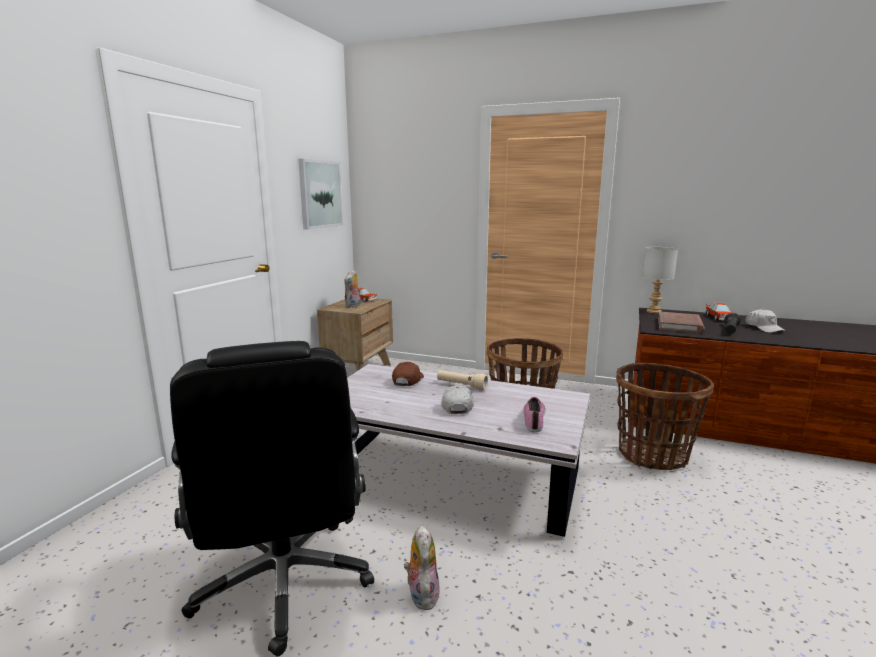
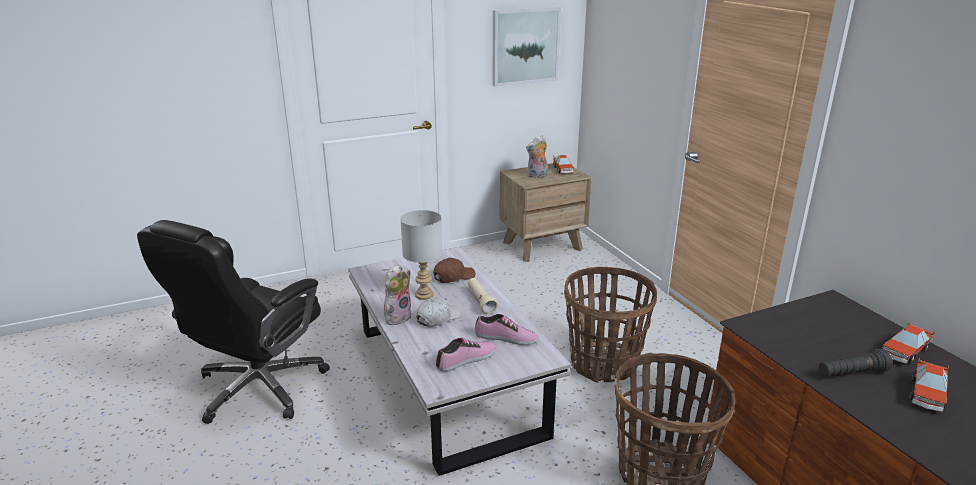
camera: 45 degrees right, 10 degrees up
(421, 593) = (303, 443): plush toy -> plush toy (397, 317)
(526, 397) = (506, 338): none -> shoe
(653, 312) = (830, 303): grey table lamp -> grey table lamp (423, 295)
(679, 325) = (800, 335): brown book -> none
(764, 328) = (926, 394): white cap -> toy car

